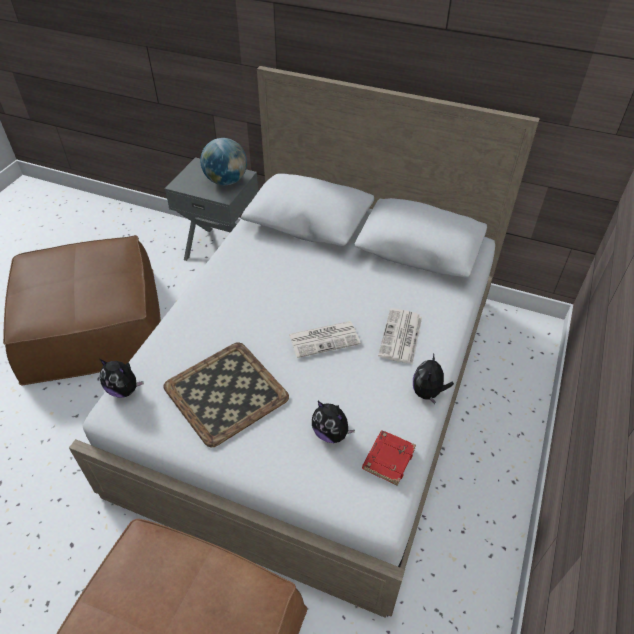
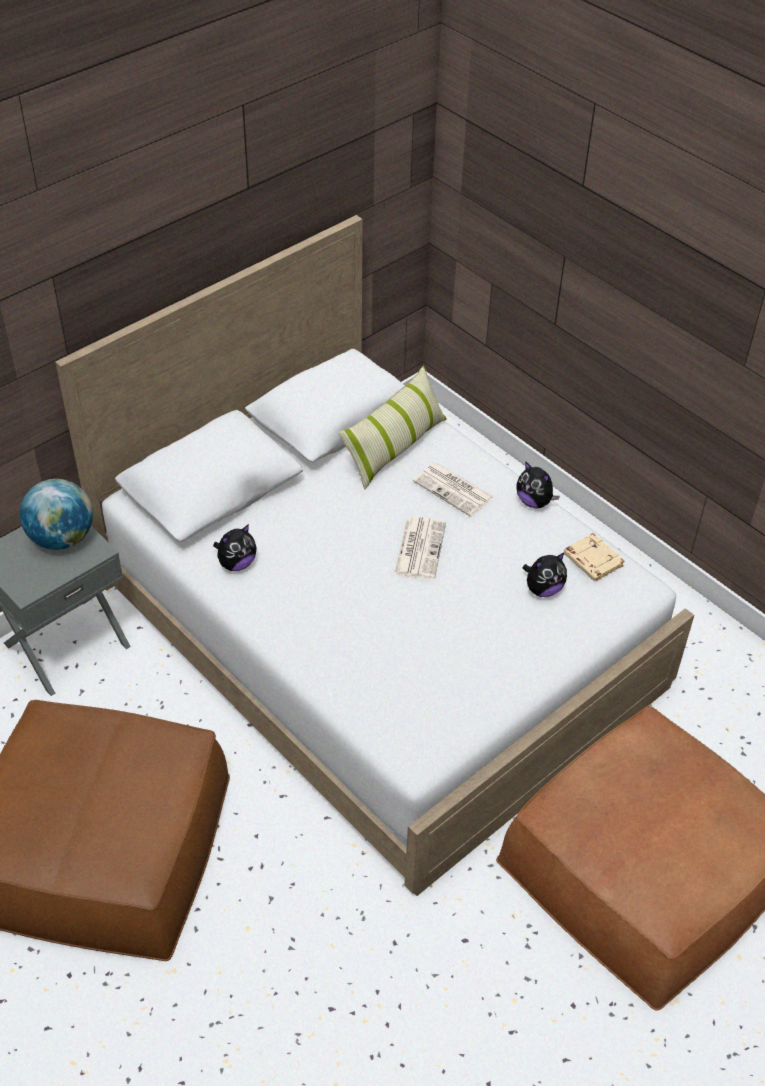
camera: 65 degrees left, 0 degrees up
(124, 389) = (388, 742): plush toy -> plush toy (236, 563)
(227, 392) = (446, 652): tray -> none
(388, 458) = (592, 561): red book -> beige book
(418, 288) = (395, 447): none -> pillow

